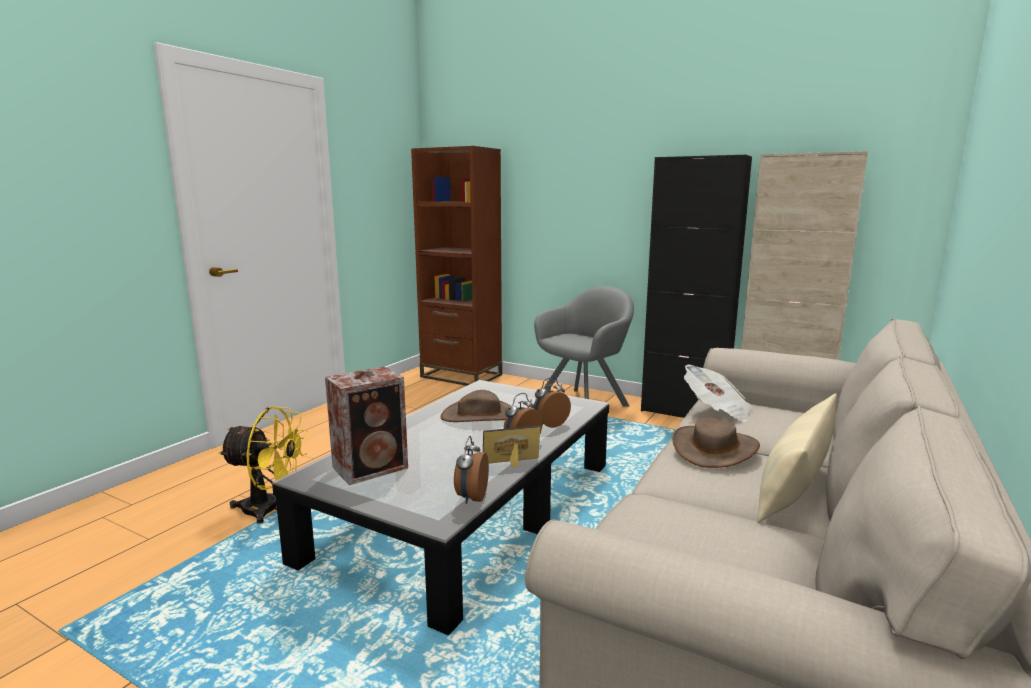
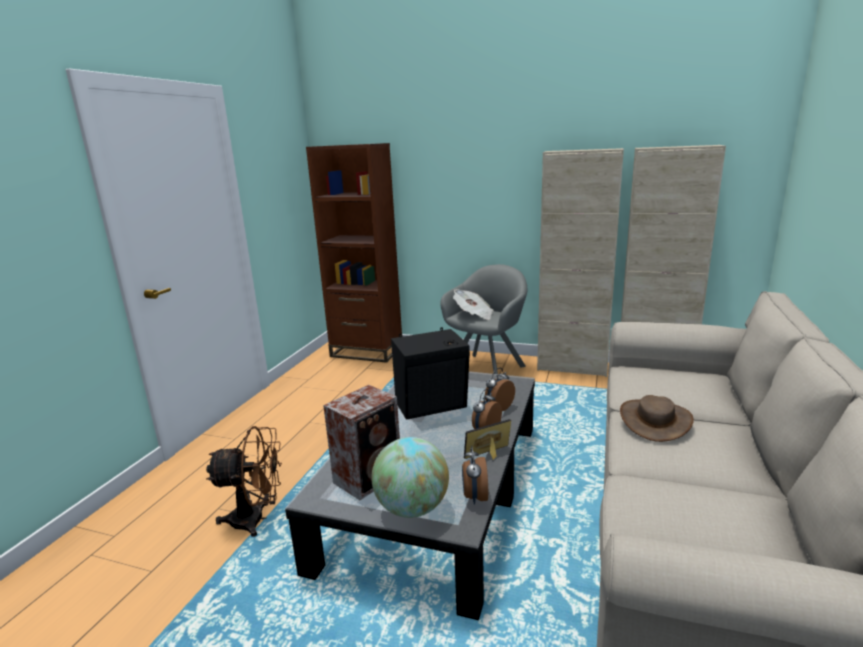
camera: 10 degrees left, 5 degrees up
(270, 509) = (256, 519): yellow fan -> brown fan
(398, 498) = (412, 508): none -> globe
(479, 415) = (433, 406): brown hat -> black speaker
(683, 412) = (572, 367): black cabinet -> beige cabinet
(716, 410) = (635, 380): newspaper -> newspaper (474, 315)
(793, 488) = (732, 452): beige pillow -> none

